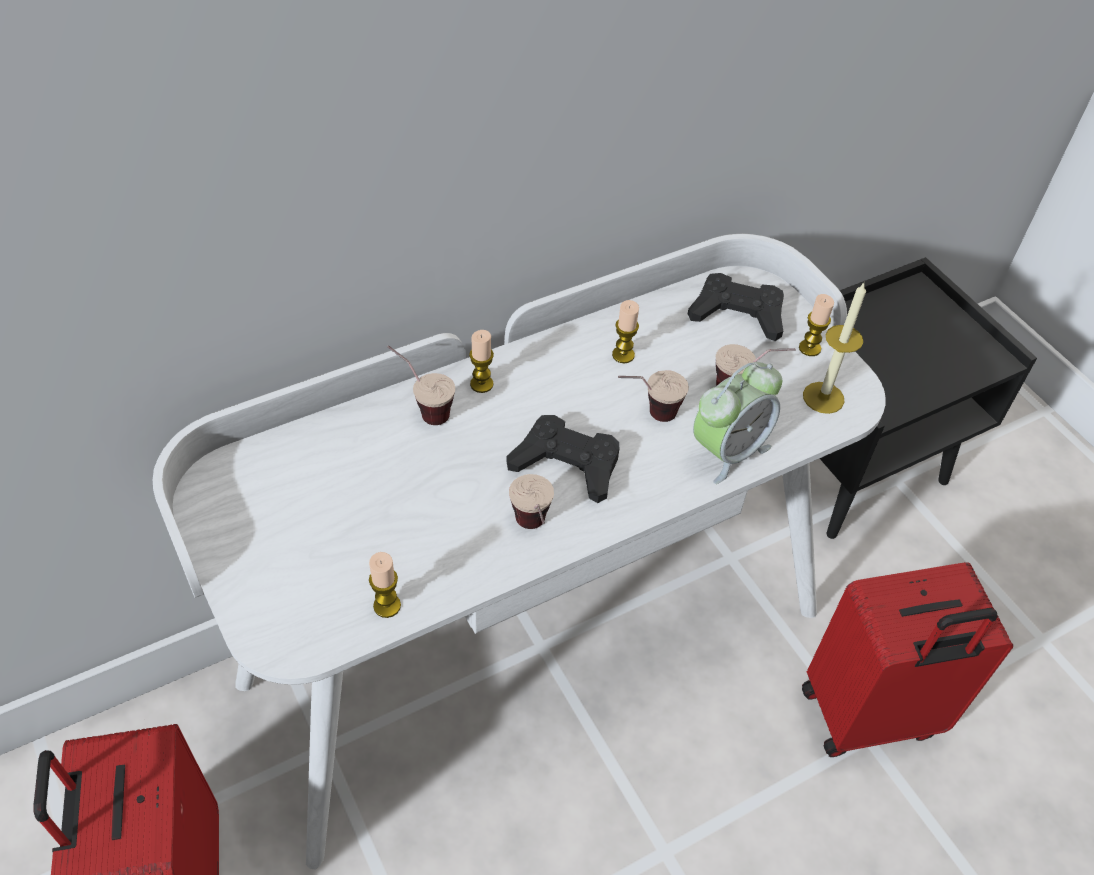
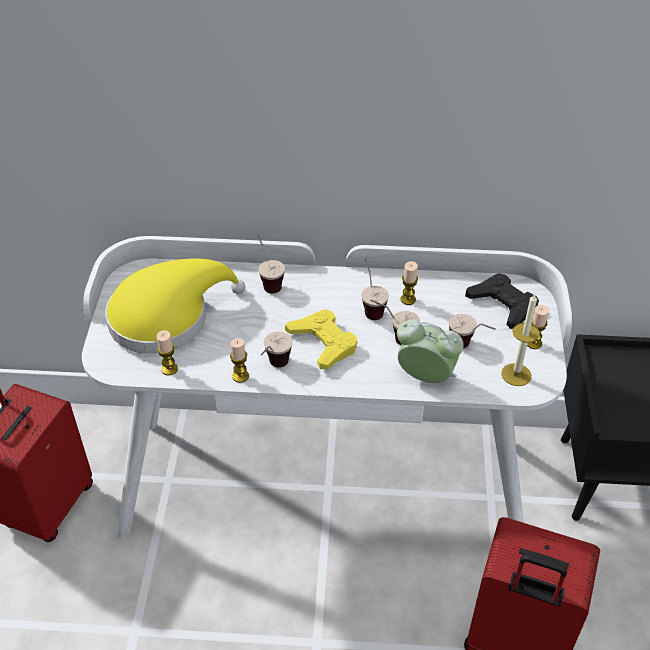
camera: 35 degrees right, 5 degrees down
(318, 528) = (167, 317): none -> yellow hat
(481, 384) = (311, 282): candle -> candle (240, 376)
(567, 464) = (323, 343): black game controller -> yellow game controller
(585, 385) = (370, 306): none -> cup
(728, 451) = (425, 377): alarm clock -> alarm clock turned 150 degrees counterclockwise

